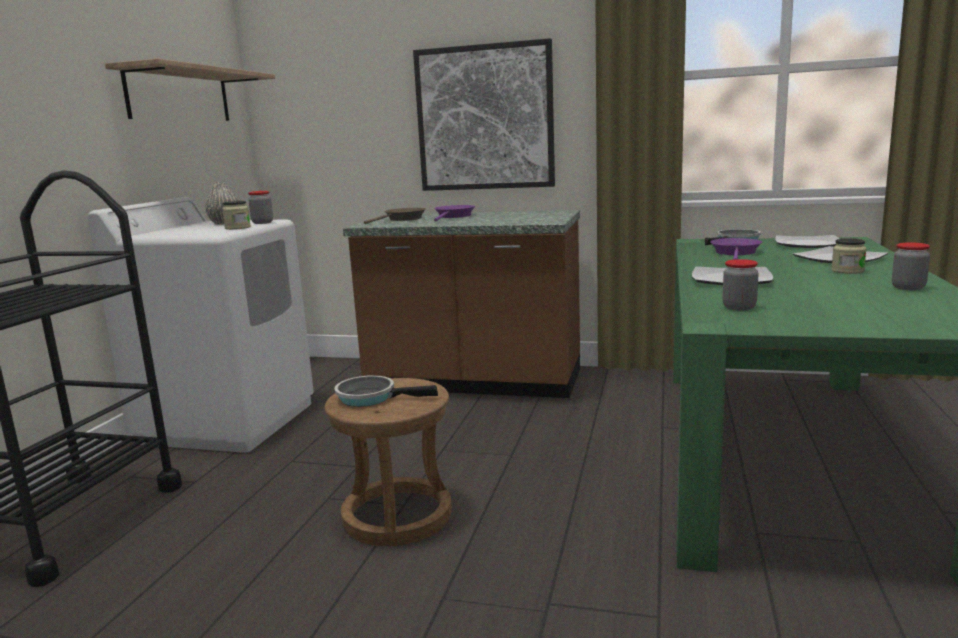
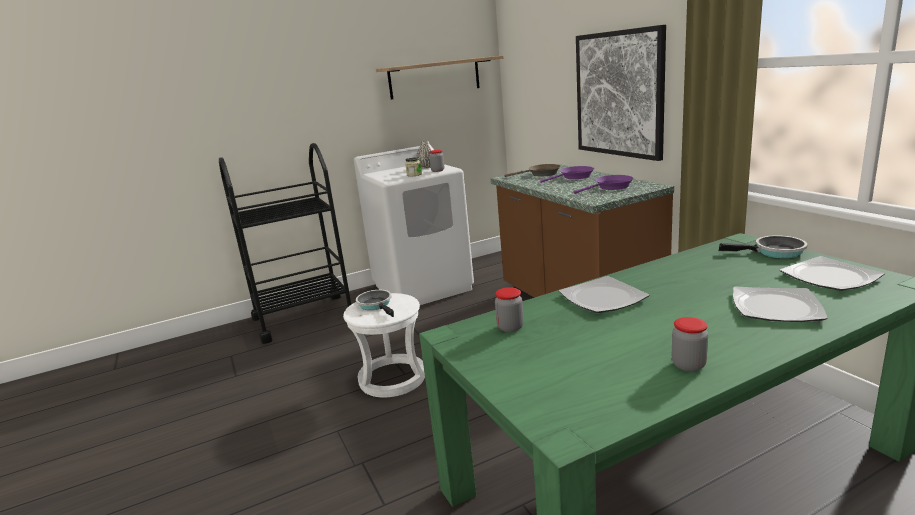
camera: 50 degrees right, 5 degrees up
(397, 515) = (392, 378): brown stool -> white stool
(736, 253) = (719, 268): purple frying pan -> purple frying pan (611, 187)
(847, 271) = (721, 325): jar -> none

